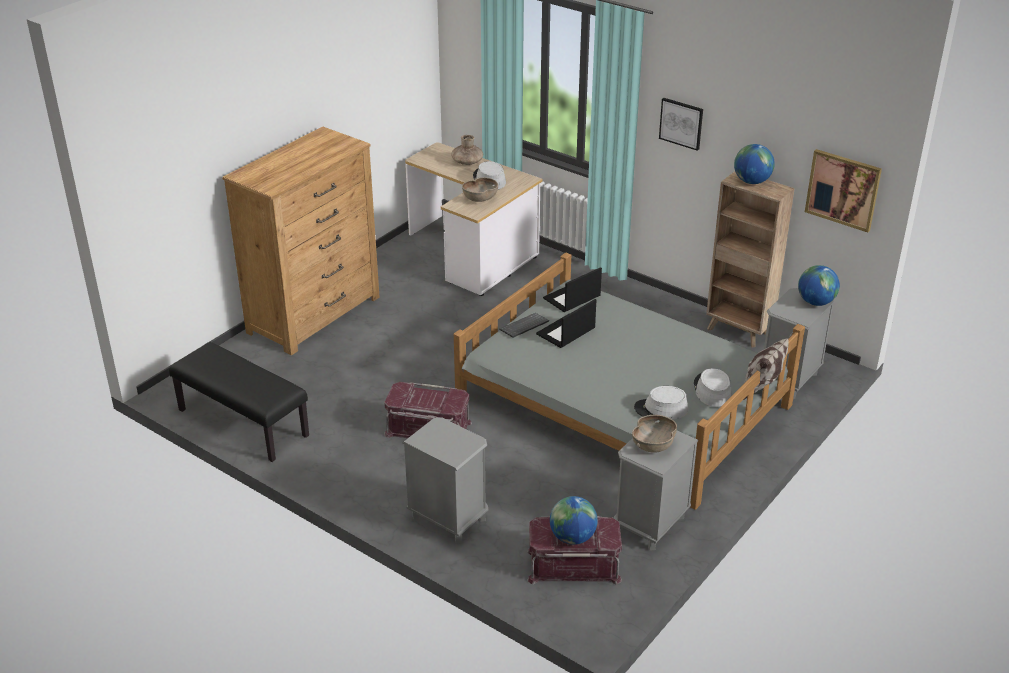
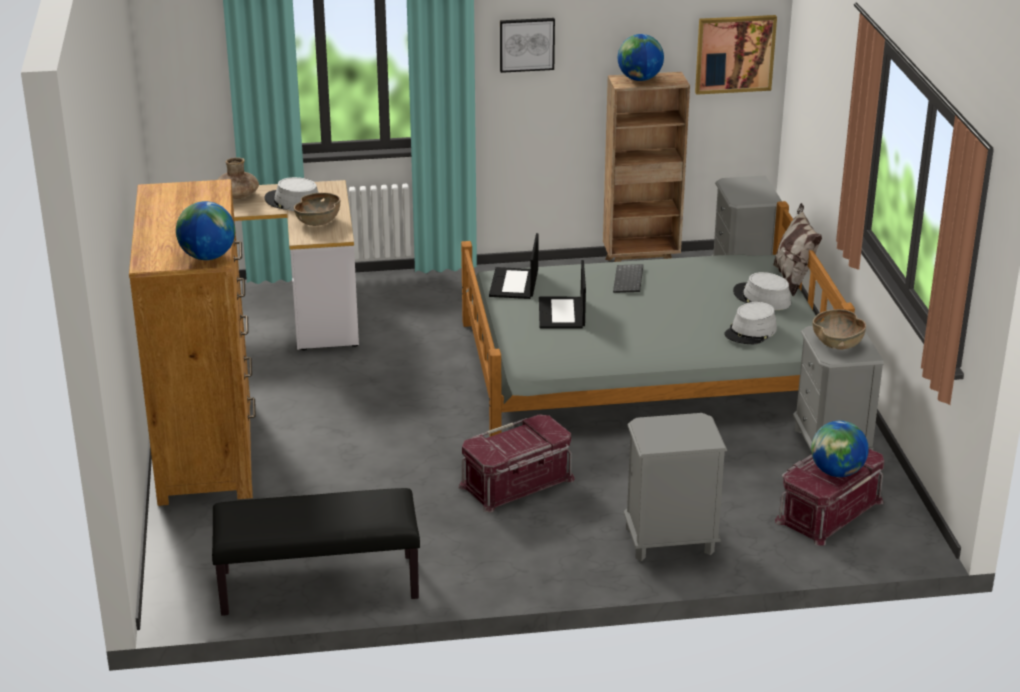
camera: 45 degrees left, 5 degrees down
(524, 327) = (517, 328): keyboard -> keyboard (629, 280)
(815, 302) = (754, 182): globe -> globe (207, 257)

